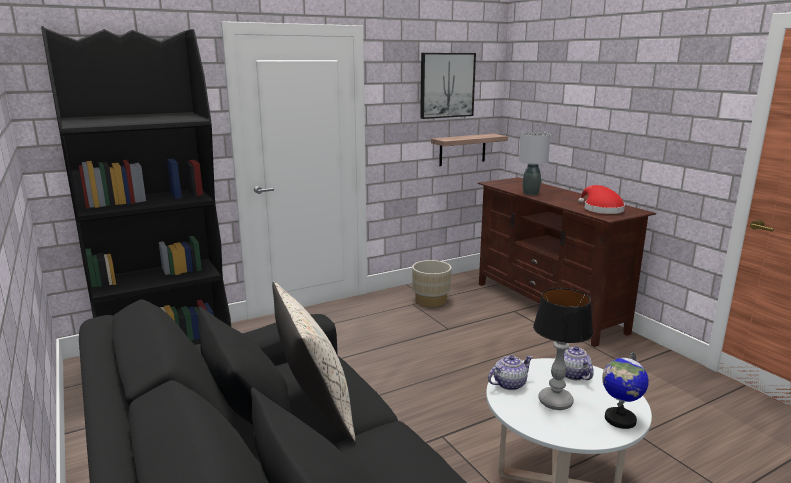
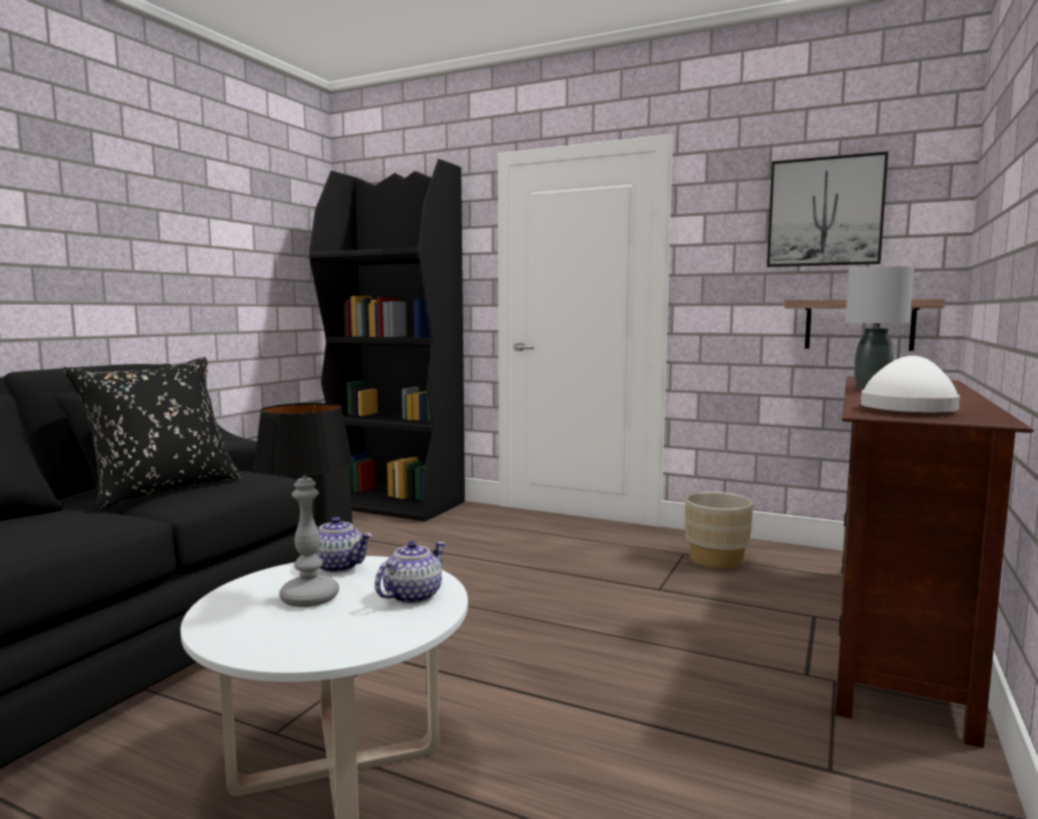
camera: 55 degrees right, 10 degrees down
(314, 409) = (162, 491): beige pillow -> black pillow
(601, 209) = (907, 409): red hat -> white hat
(619, 419) = (288, 645): globe -> none

